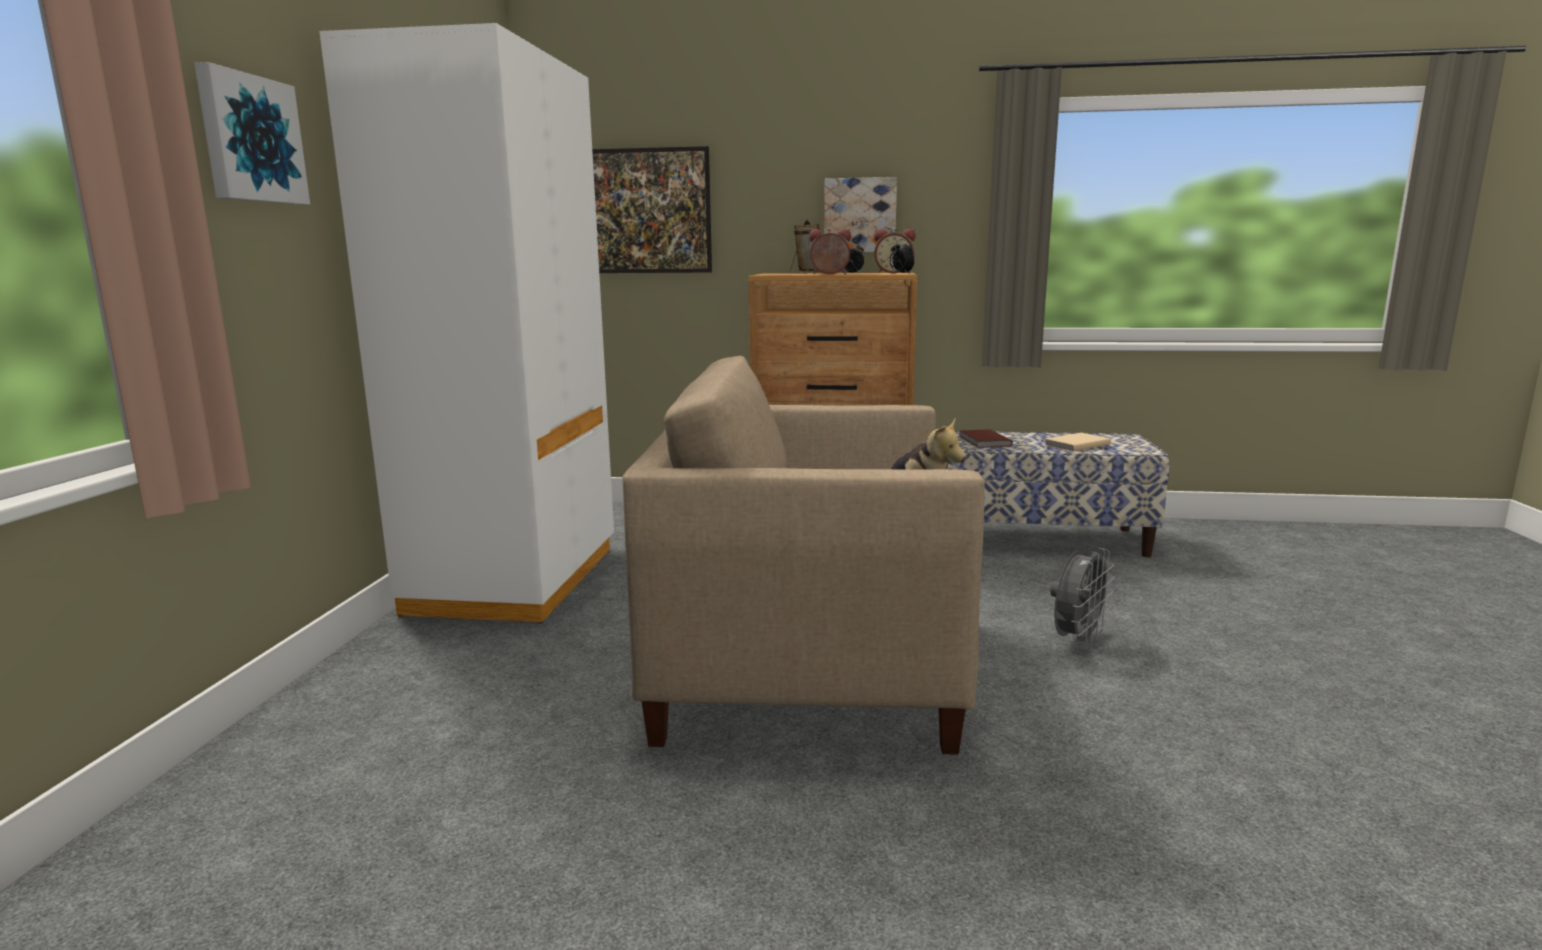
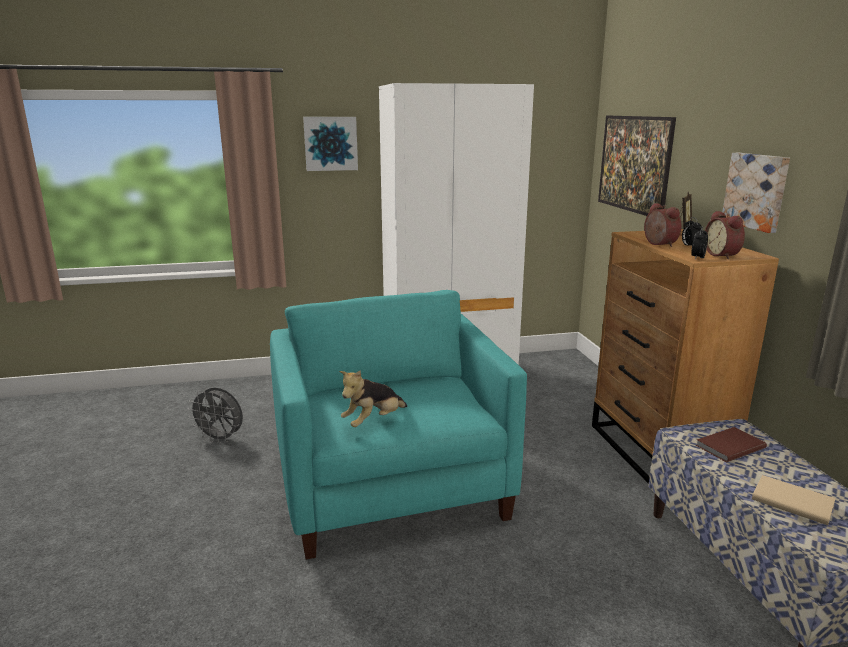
camera: 70 degrees right, 5 degrees up
(807, 666) = (392, 488): beige armchair -> turquoise armchair
(1077, 641) = (503, 610): grey fan -> grey fan (221, 439)

